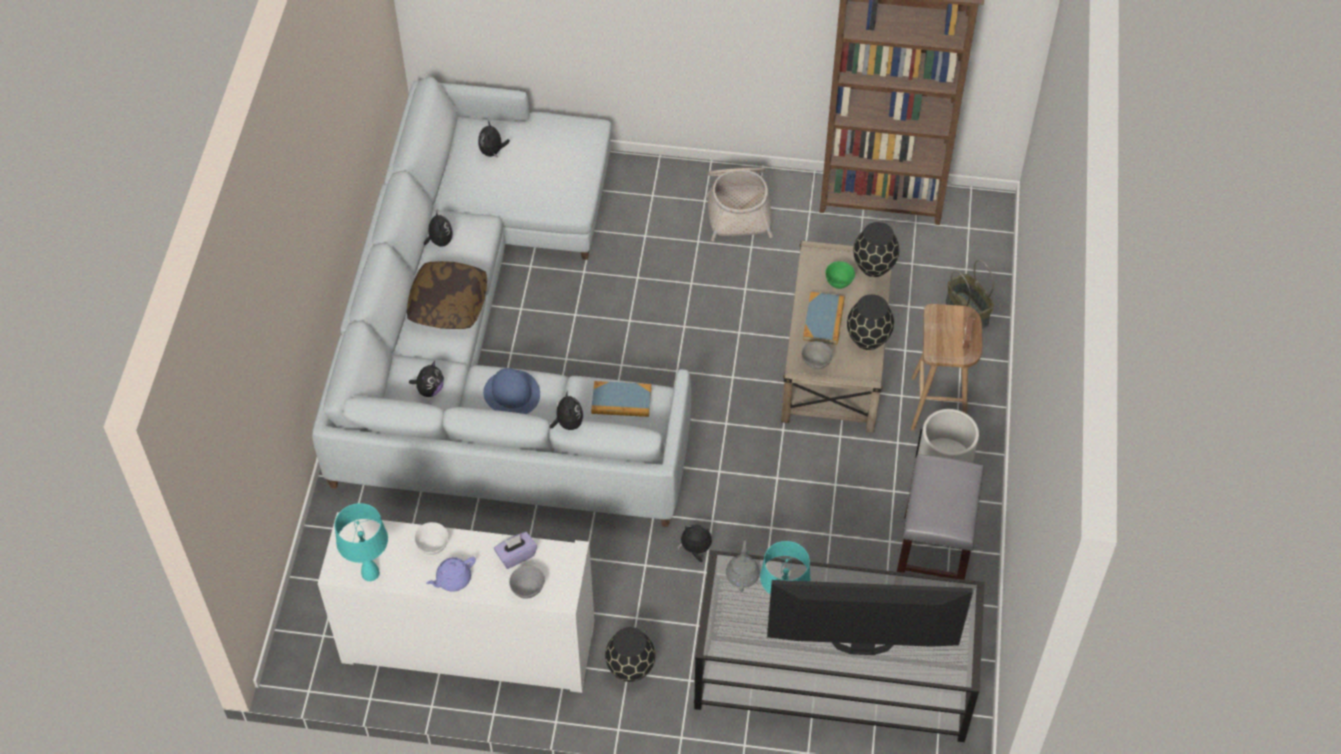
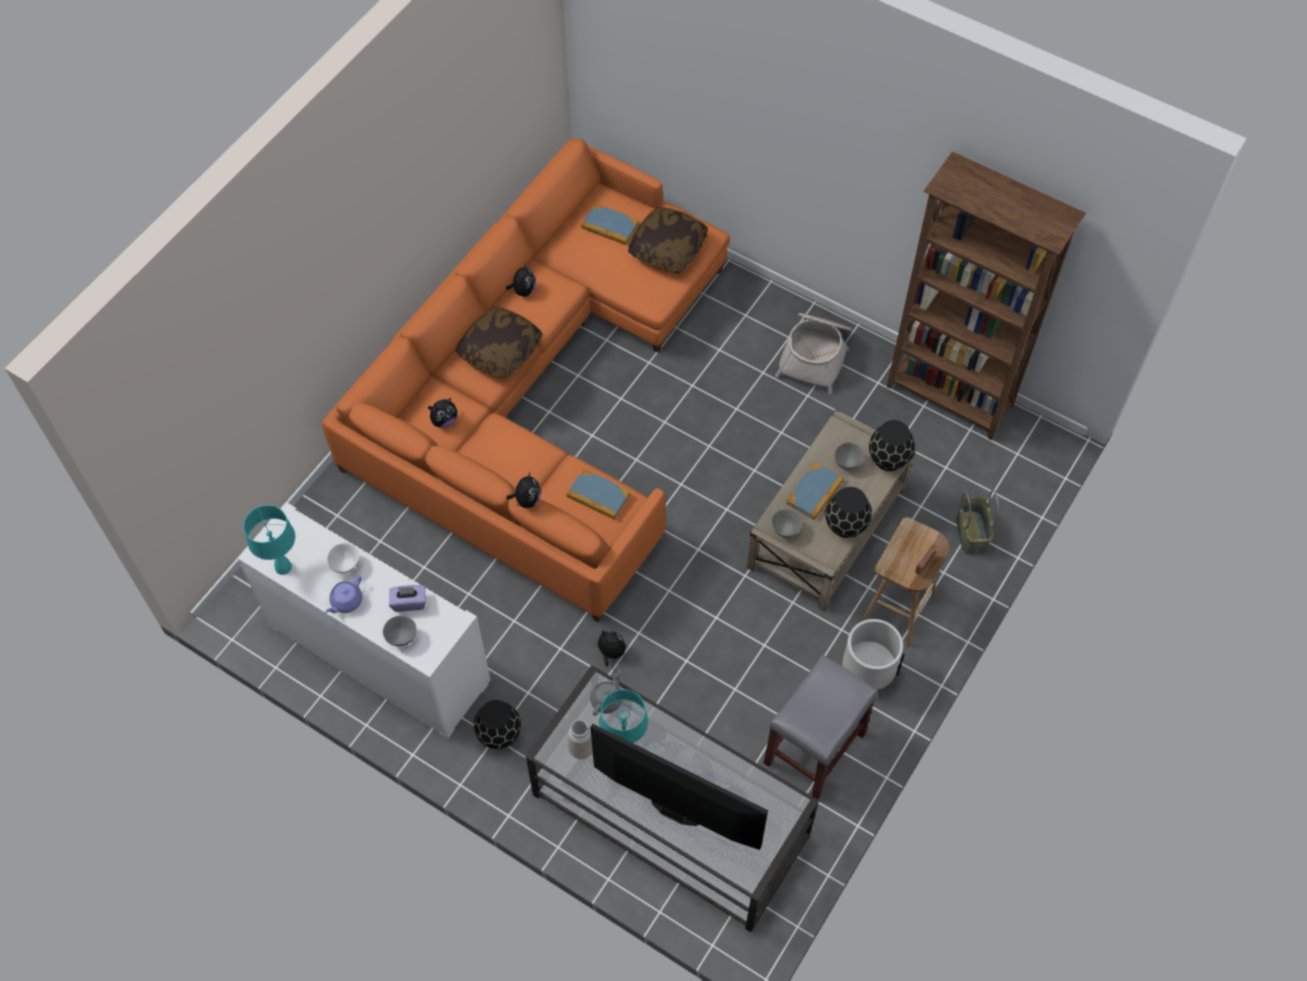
camera: 25 degrees right, 5 degrees up
(453, 579) = (346, 601): purple teapot -> purple teapot turned 45 degrees counterclockwise
(490, 336) = (539, 389): grey sofa -> orange sofa
(492, 152) = (610, 226): plush toy -> book
(511, 393) = (509, 451): blue hat -> none
(560, 153) = (668, 248): none -> pillow
(744, 628) = (581, 749): none -> vase
(839, 284) = (847, 463): green bowl -> grey bowl

